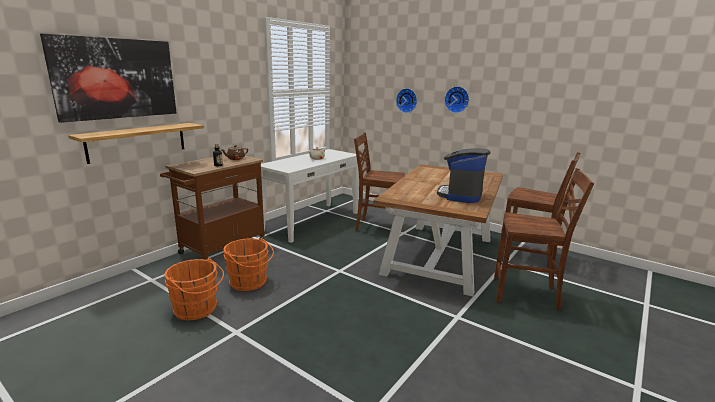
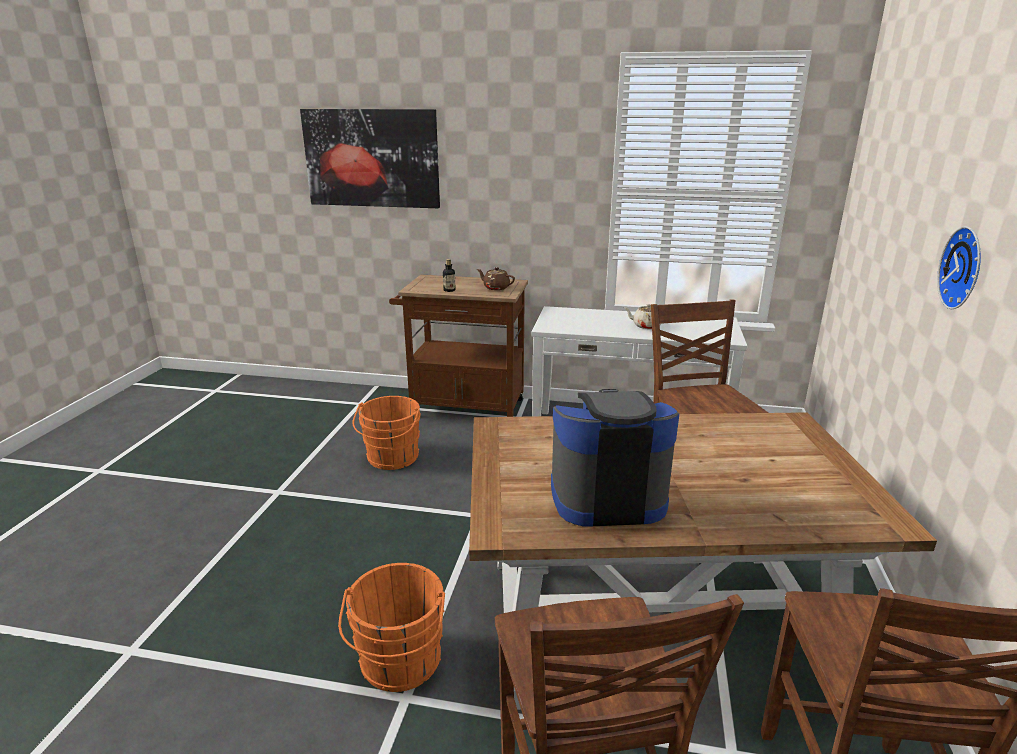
camera: 65 degrees right, 5 degrees up
(137, 142) = (391, 238): shelf -> none
(197, 309) = (313, 451): orange bucket -> orange bucket (399, 665)
(407, 100) = (899, 245): wall clock -> none

